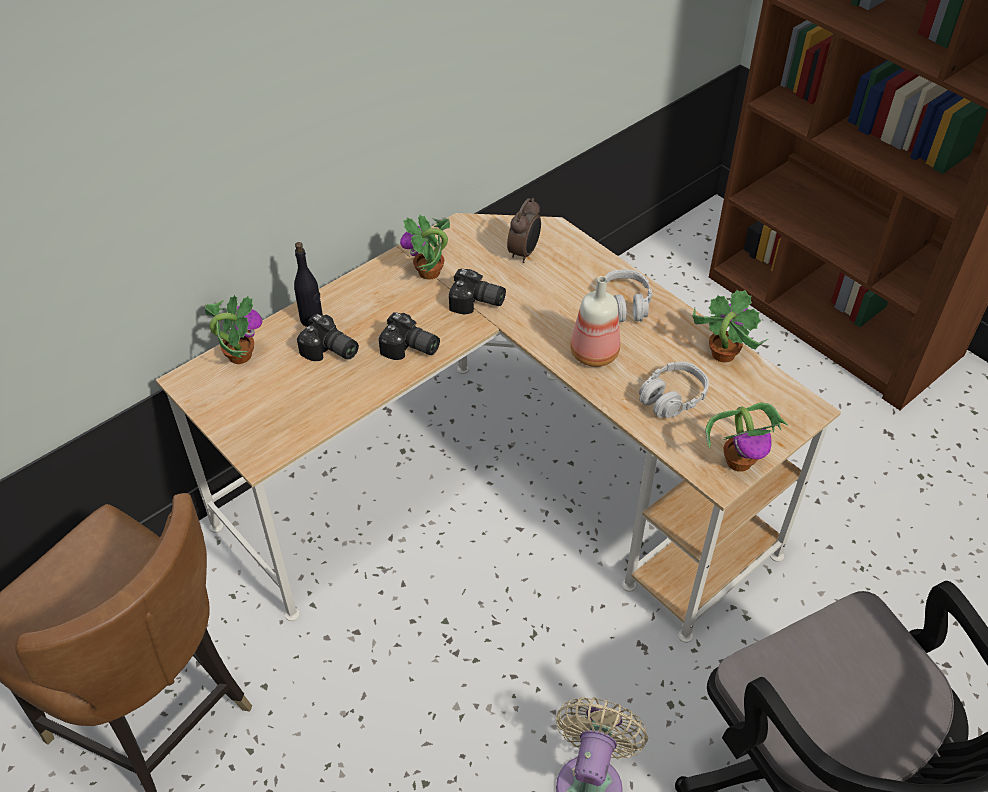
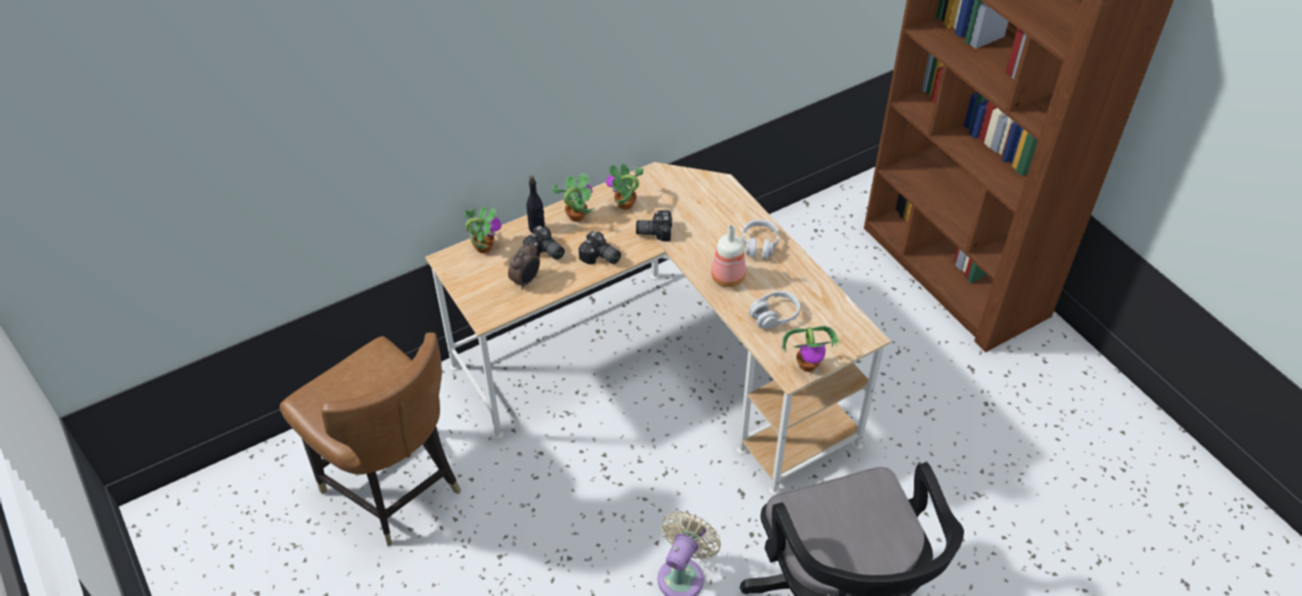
camera: 10 degrees right, 0 degrees up
(477, 303) = (654, 231): camera -> camera turned 150 degrees clockwise
(524, 252) = (697, 198): alarm clock -> alarm clock (526, 281)
(722, 354) = (818, 289): potted plant -> potted plant (575, 216)

